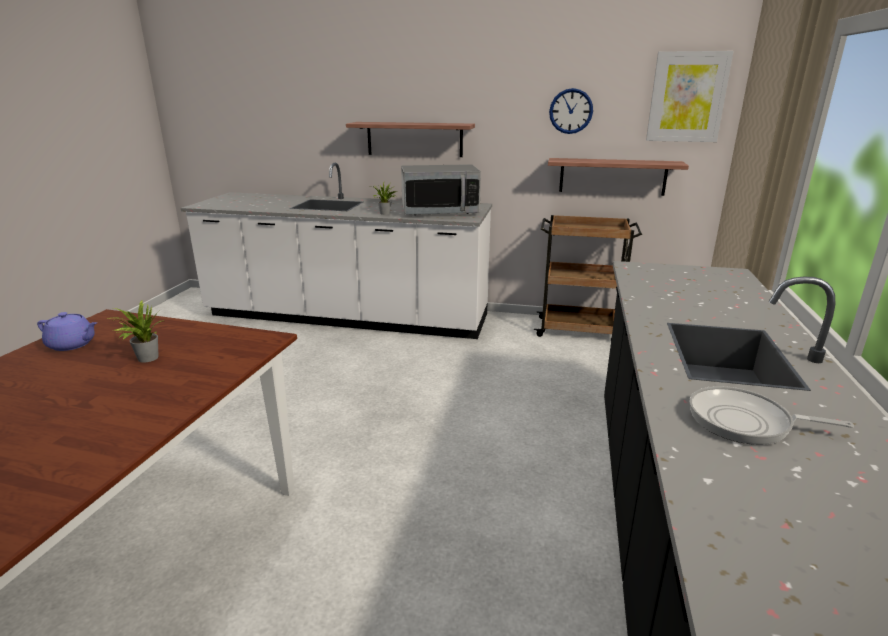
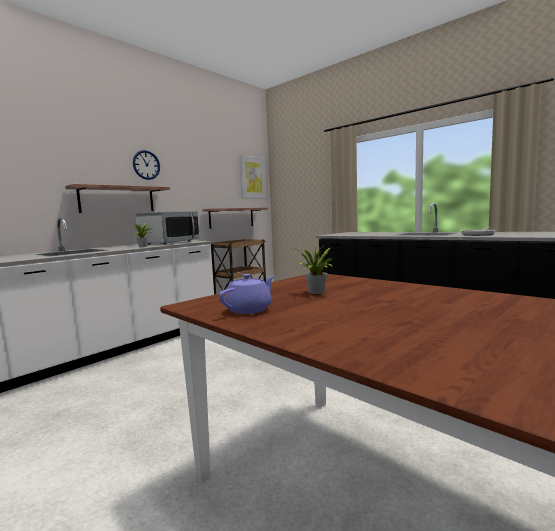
camera: 60 degrees left, 15 degrees down
(571, 111) = (208, 182): wall clock -> wall clock (146, 165)

